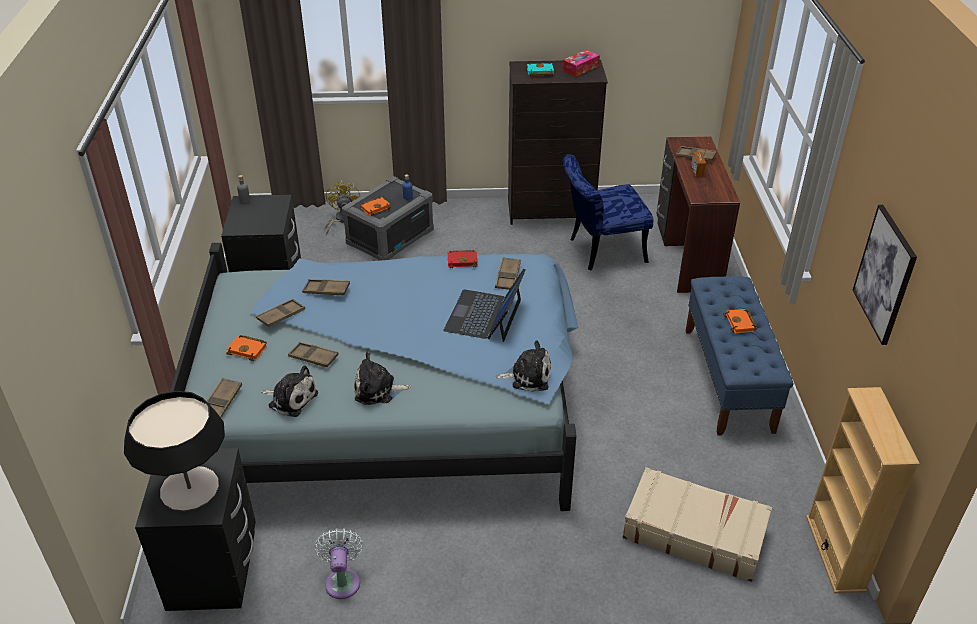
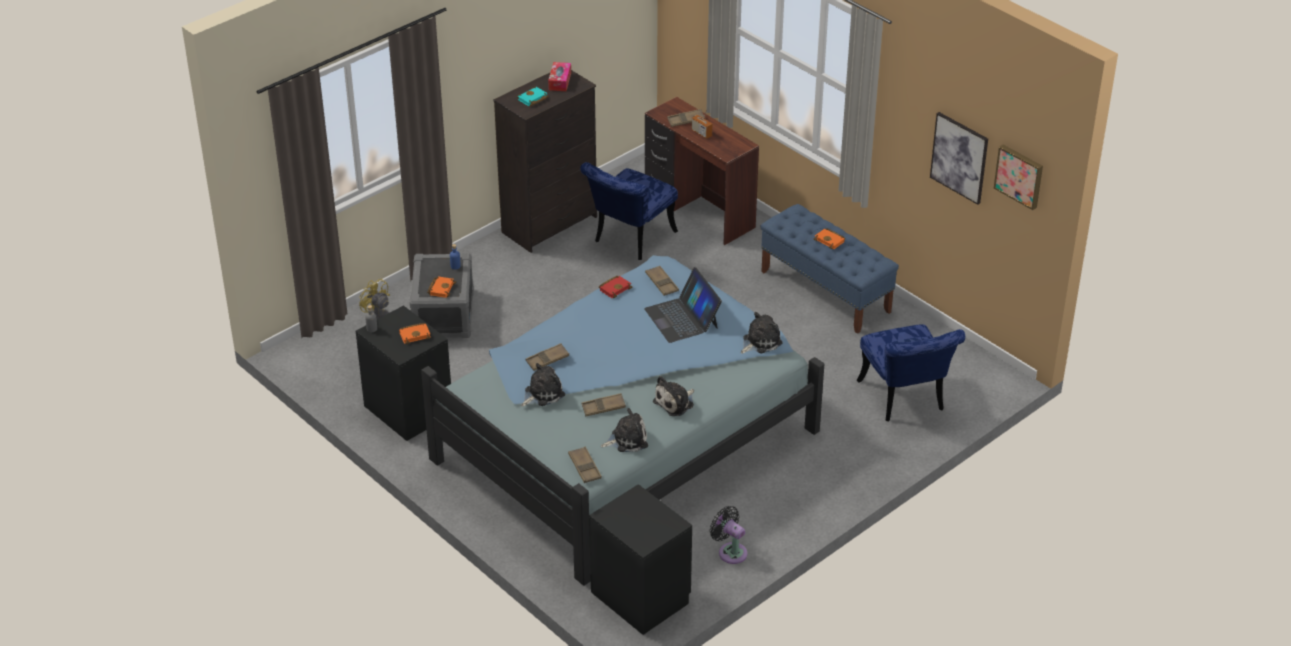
camera: 40 degrees left, 0 degrees up
(189, 489) = (644, 521): table lamp -> none
(248, 350) = (551, 428): orange book -> orange book (415, 334)
(281, 316) = (542, 393): brown tray -> plush toy
(343, 580) = (730, 551): white fan -> black fan
(694, 532) = (904, 400): beige suitcase -> blue chair
(835, 553) = (992, 366): beige bookcase -> none
(933, 323) = (1019, 176): none -> picture

